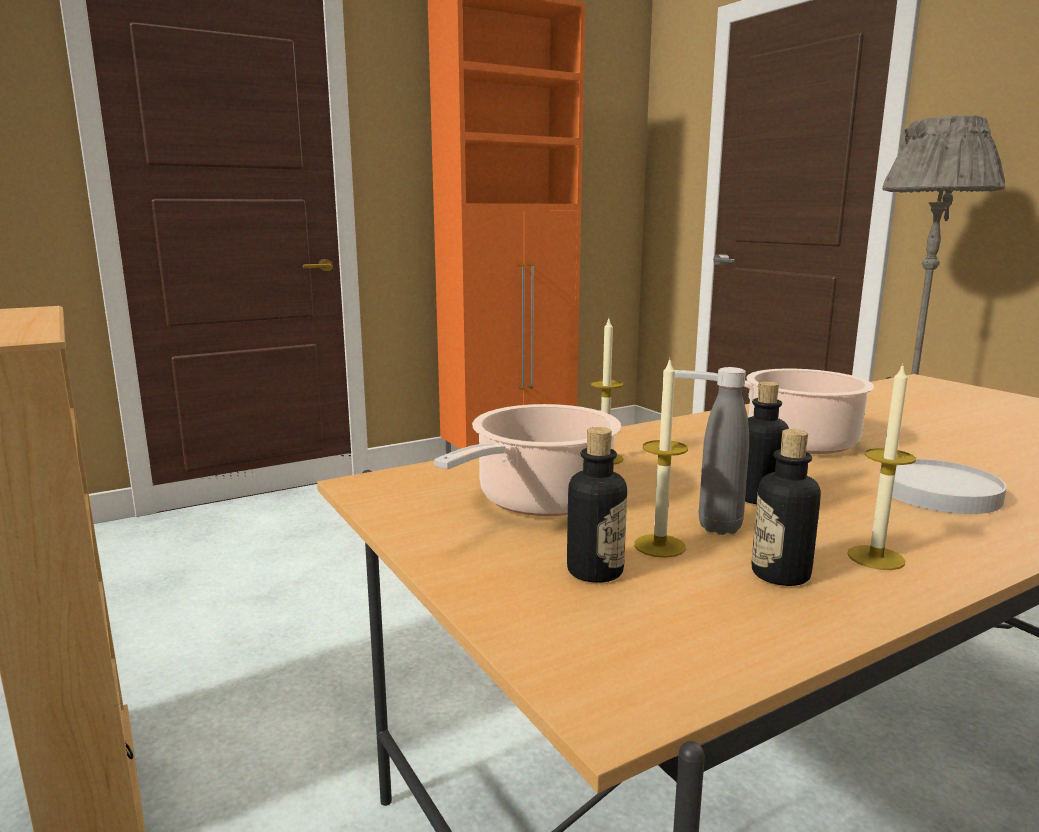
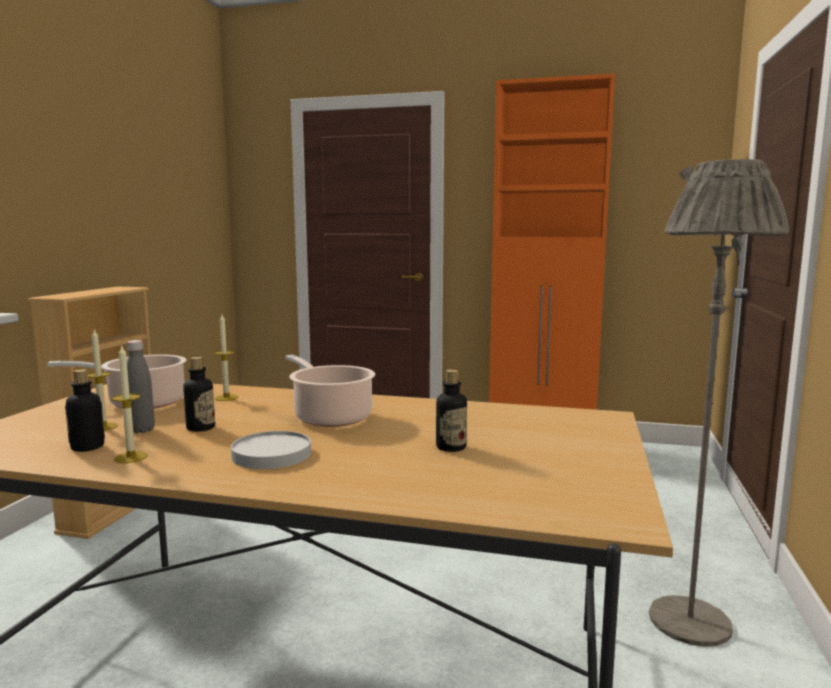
camera: 45 degrees right, 5 degrees down
(595, 571) = (60, 425): bottle -> bottle (451, 447)

